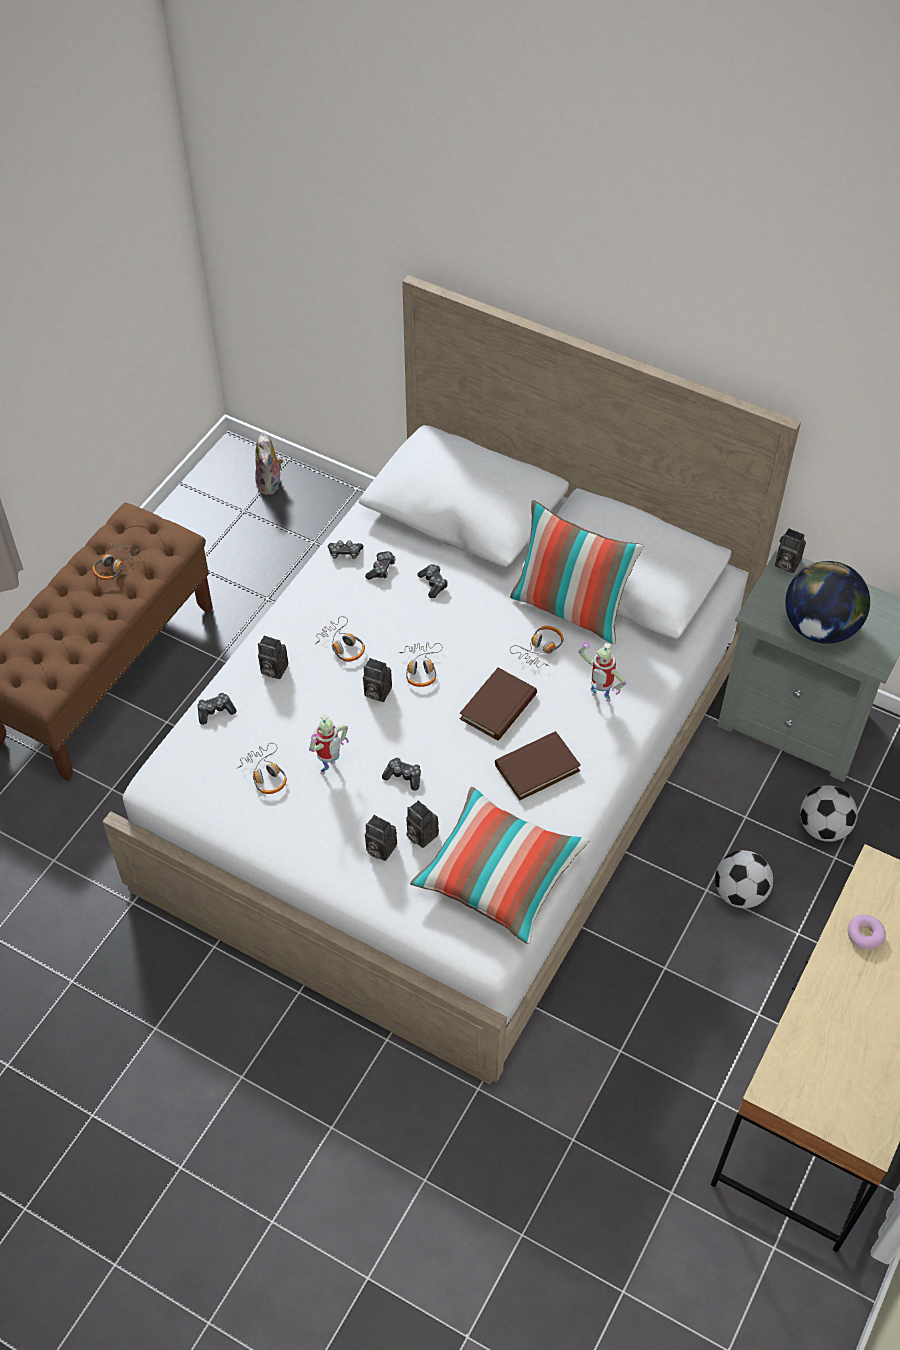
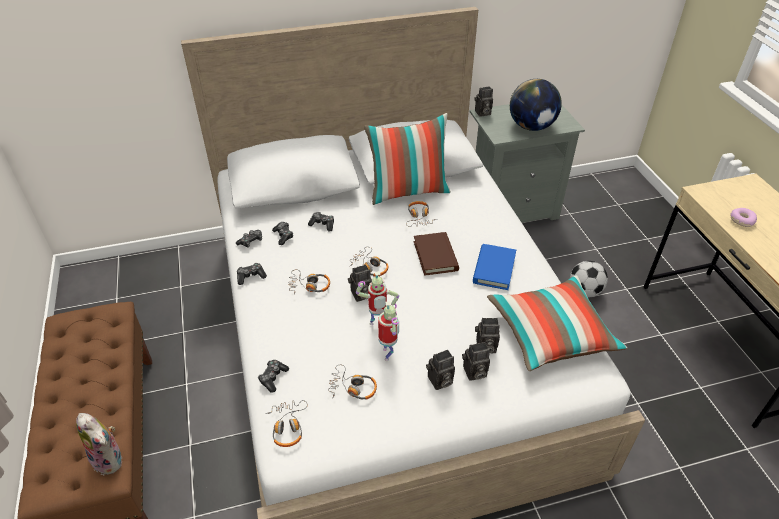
camera: 45 degrees left, 10 degrees down
(116, 566) = (83, 354): headphones -> headphones (288, 426)
(271, 484) = (120, 275): plush toy -> plush toy (110, 459)
(272, 669) = (282, 328): camera -> camera (439, 381)
(403, 776) = (434, 325): game controller -> game controller (251, 276)
(537, 768) = (494, 269): brown book -> blue book
(599, 699) = (477, 219): toy robot -> toy robot (377, 324)
(824, 828) = (576, 241): football -> none

